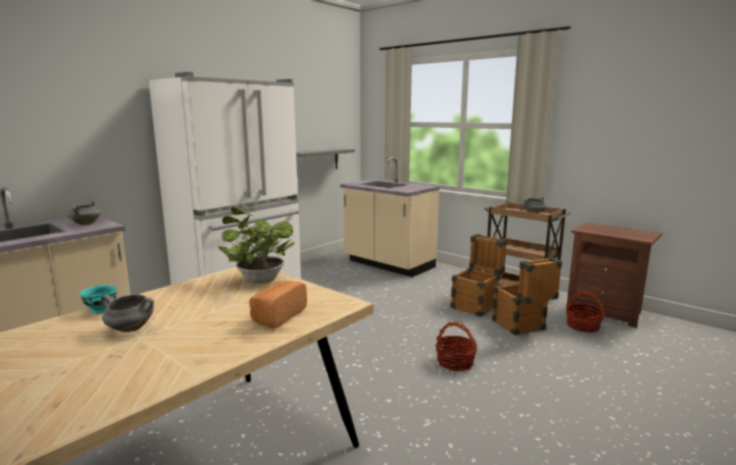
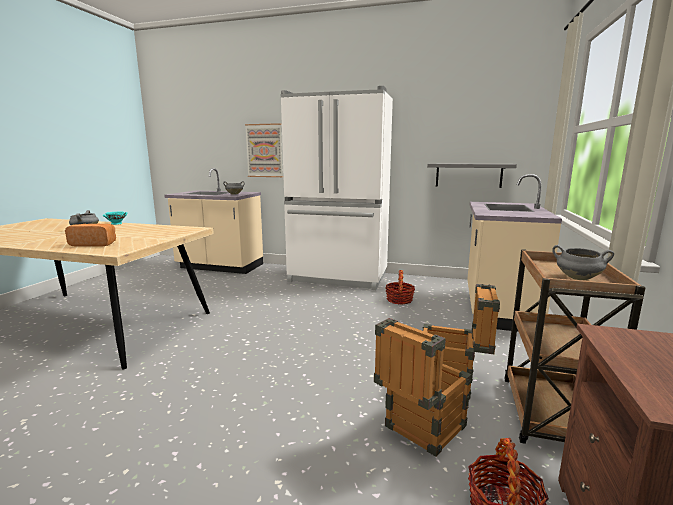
camera: 65 degrees right, 0 degrees up
(90, 149) = (264, 150): none -> picture
(258, 279) = (172, 233): potted plant -> none
(455, 362) = (277, 391): basket -> basket (399, 300)

